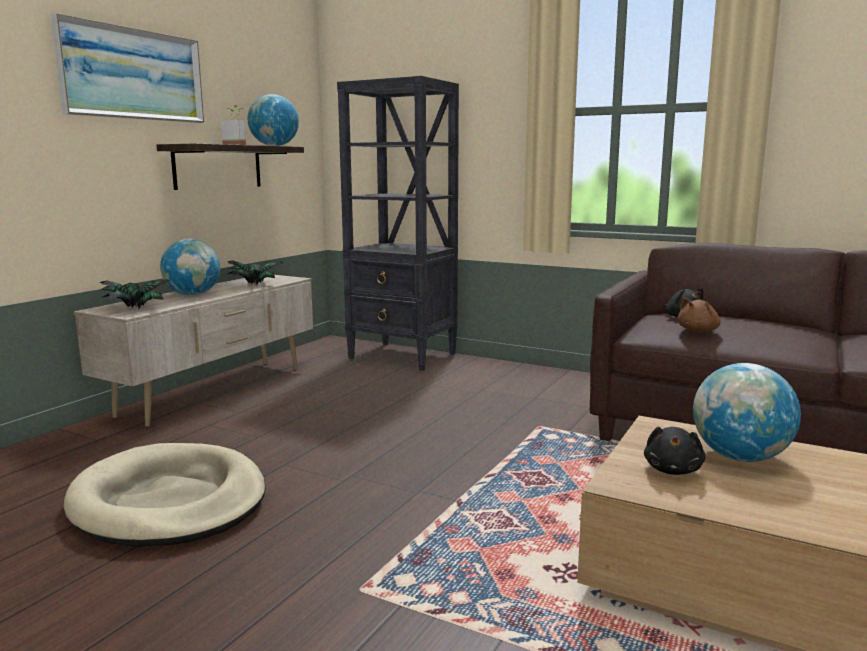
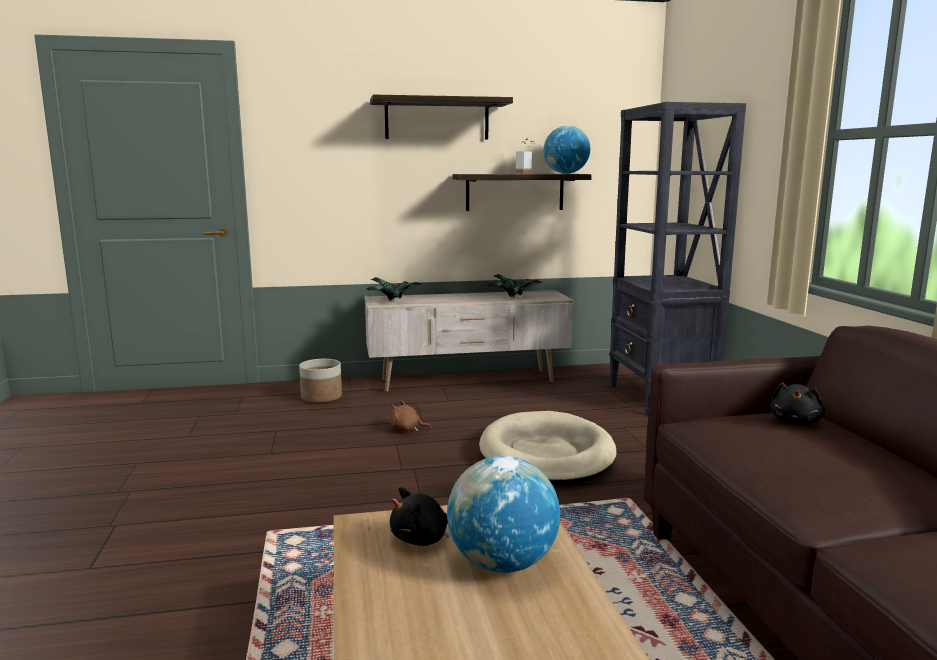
camera: 50 degrees right, 0 degrees up
(75, 458) = (321, 397): none -> planter
(133, 74) = (437, 119): picture -> shelf
(169, 502) = (305, 439): beige dog bed -> beige dog bed (546, 455)
(193, 295) = (453, 298): globe -> none
(699, 331) = (746, 439): brown plush toy -> brown plush toy (407, 429)

